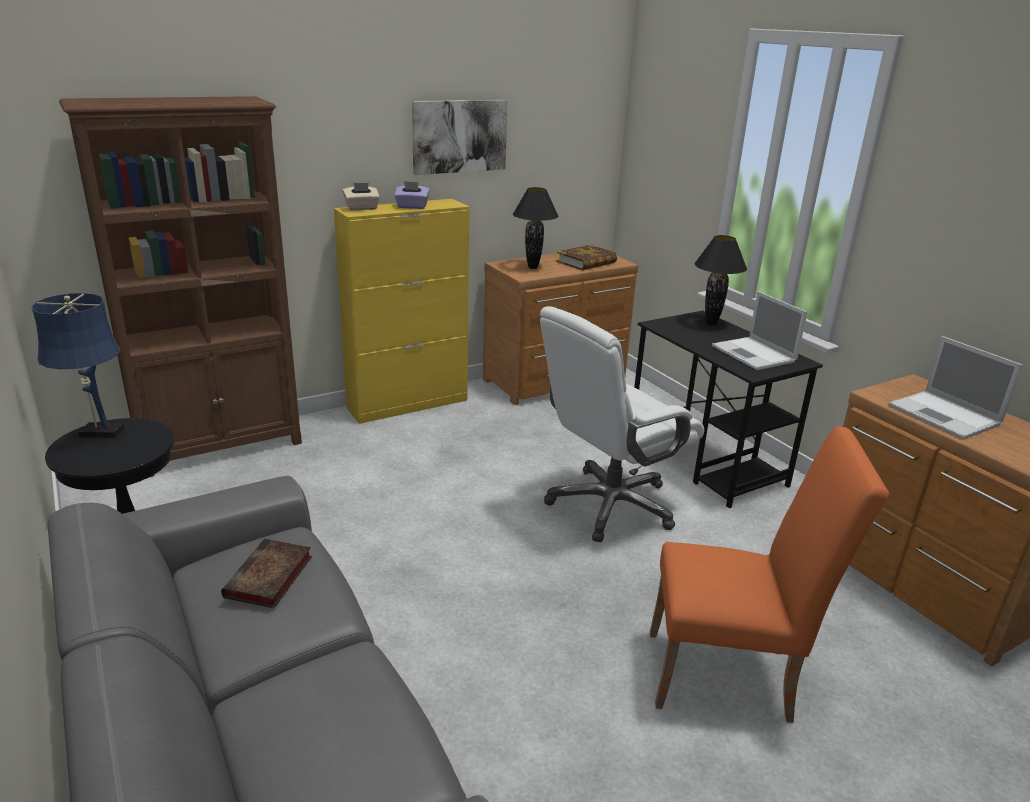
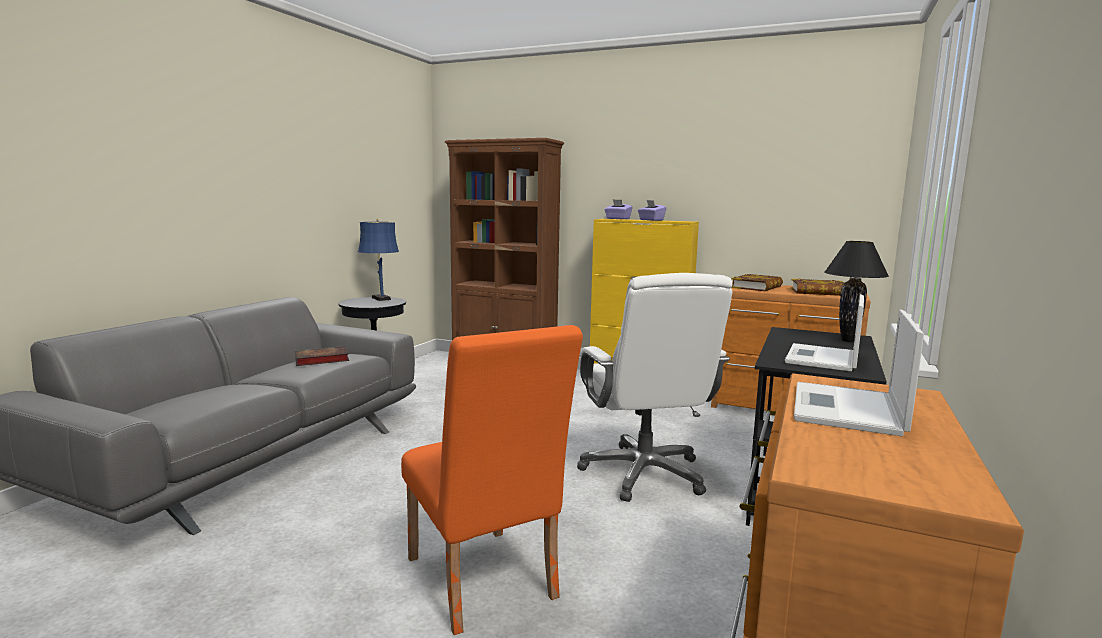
camera: 55 degrees right, 15 degrees down
(362, 208) = (617, 219): beige tissue box -> purple tissue box
(459, 136) = (712, 172): picture -> none
(533, 268) = (757, 287): black table lamp -> book
(610, 505) = (644, 474): white office chair -> white office chair turned 120 degrees counterclockwise

